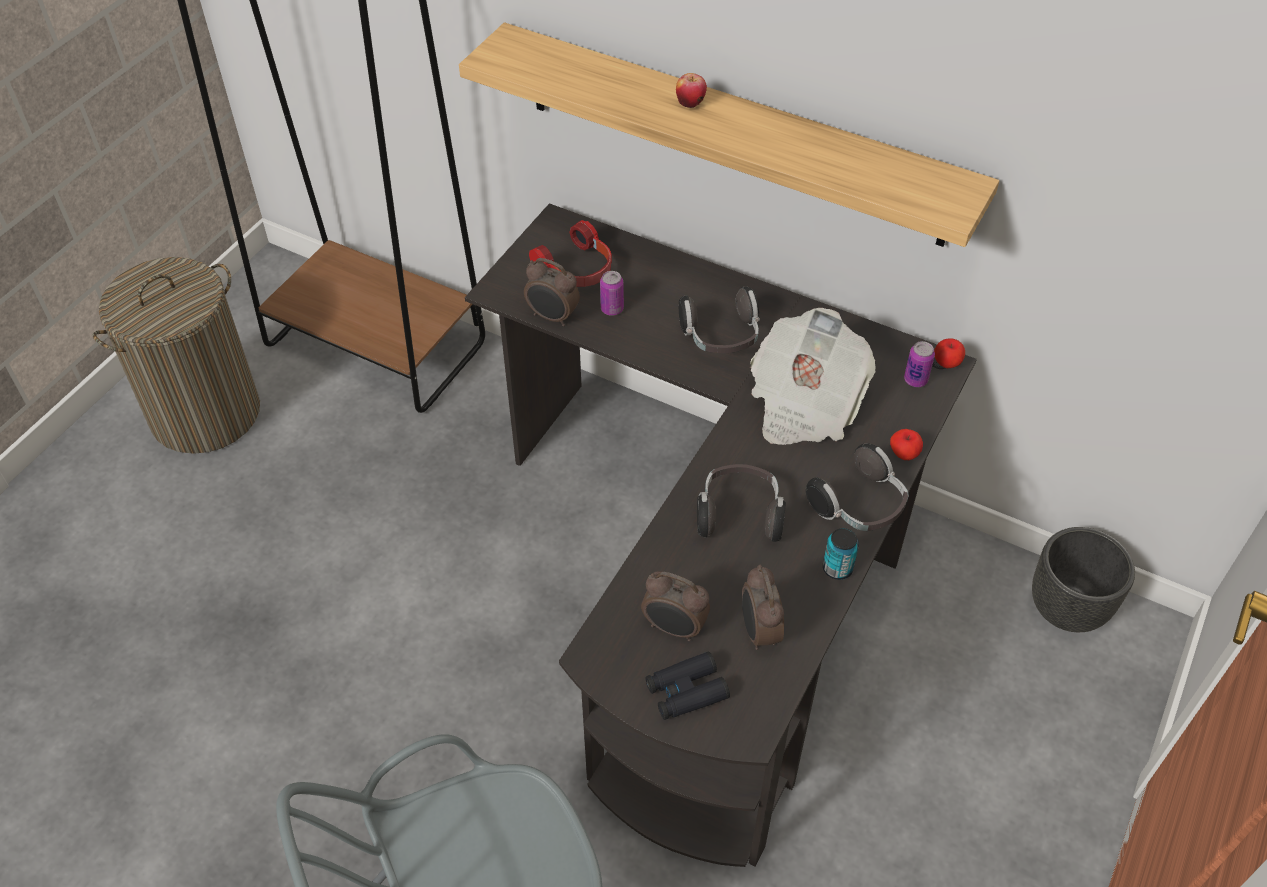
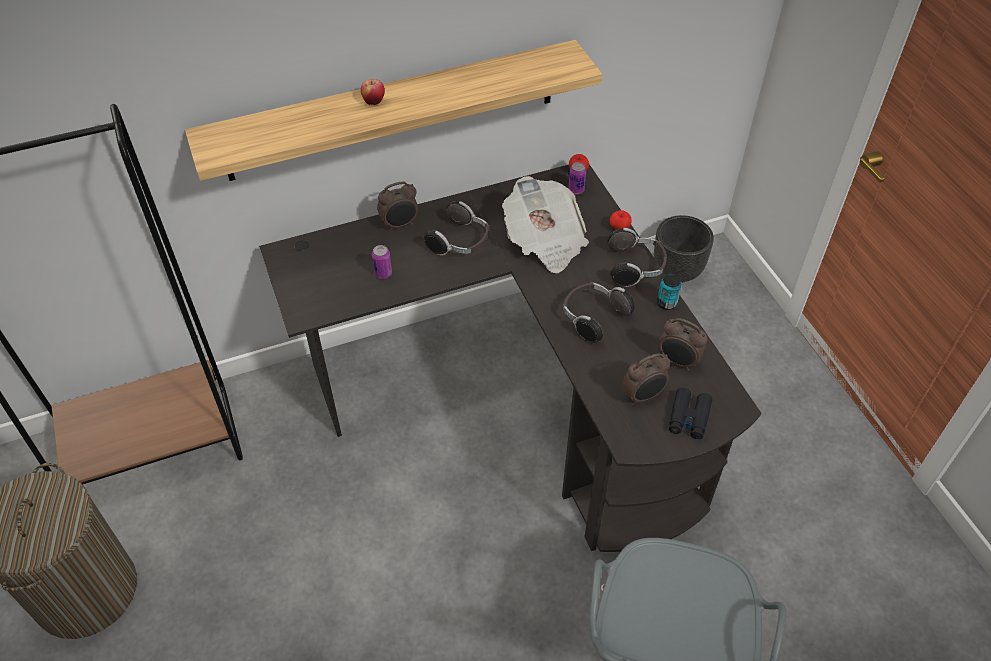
camera: 50 degrees left, 0 degrees up
(552, 317) = (357, 304): alarm clock -> alarm clock (400, 225)
(577, 270) = (333, 268): headphones -> none

